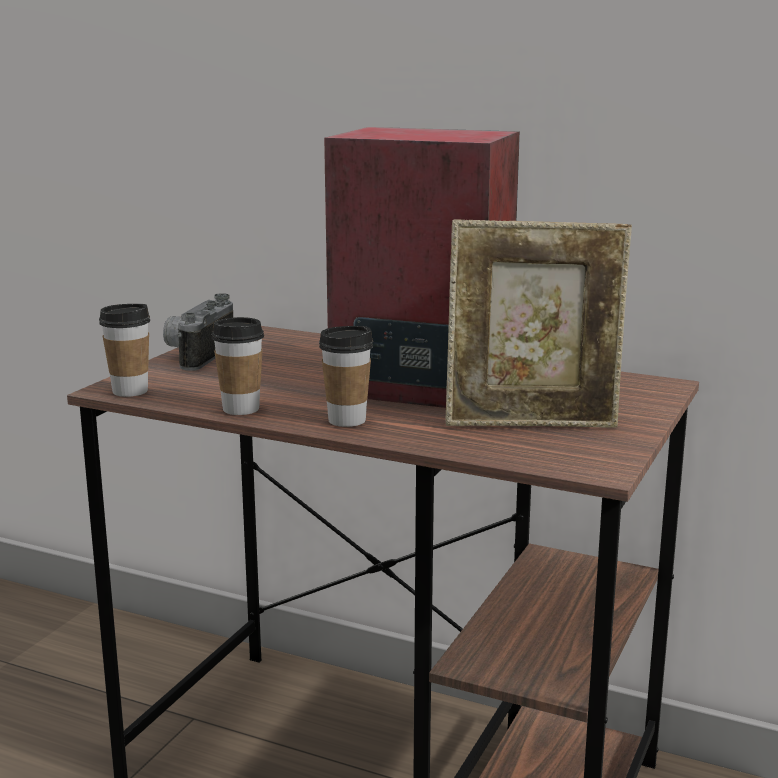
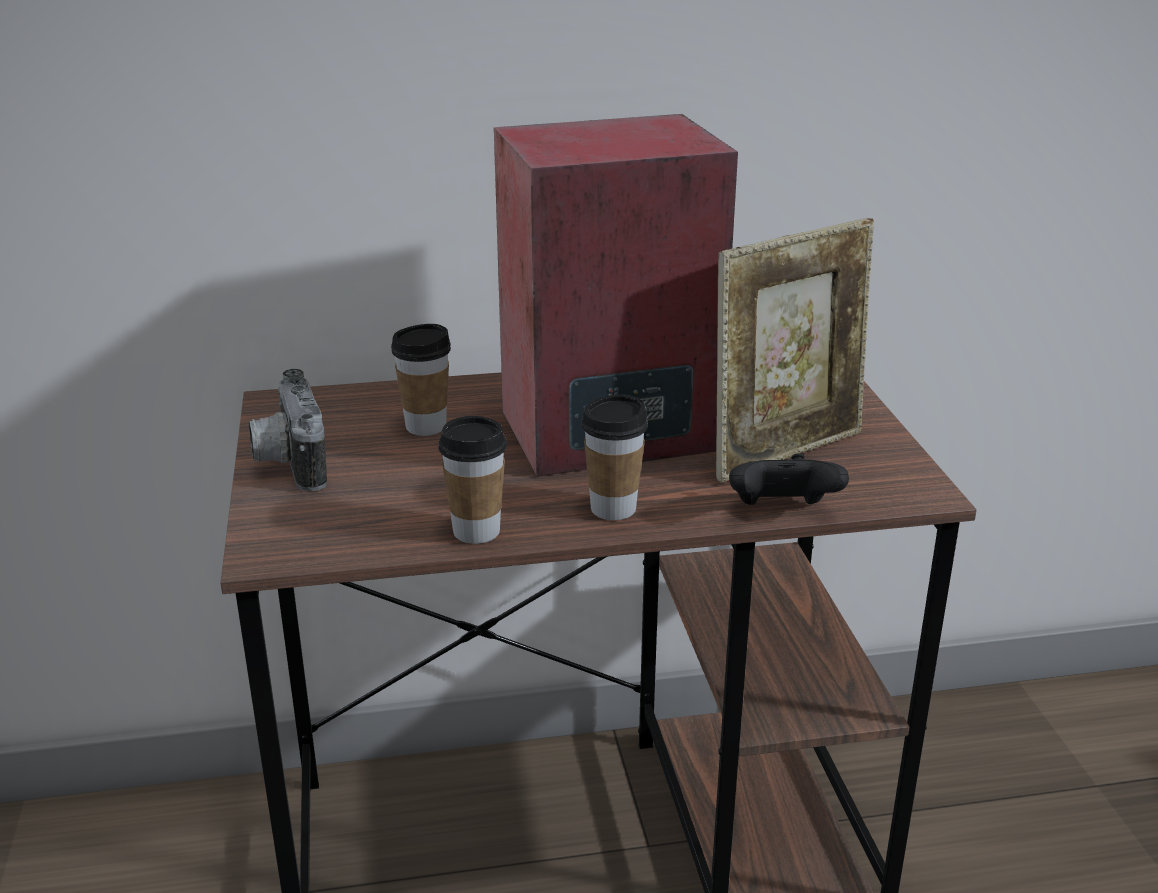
camera: 35 degrees left, 10 degrees up
(130, 391) = (298, 548): cup -> cup (426, 426)
(462, 451) = (782, 512): none -> black game controller

